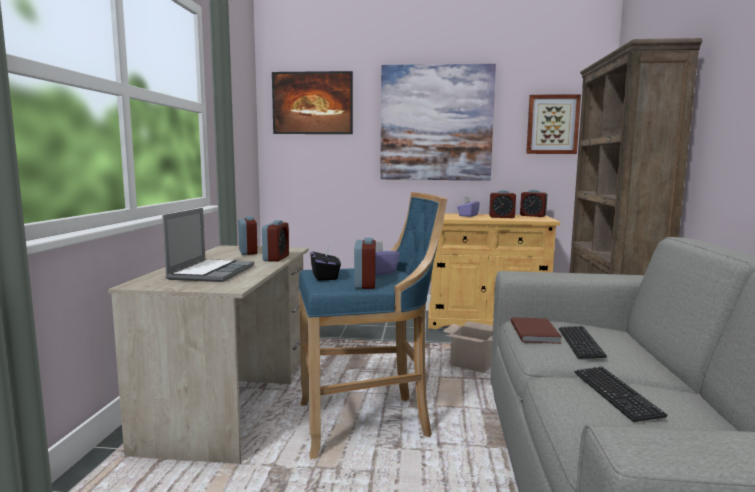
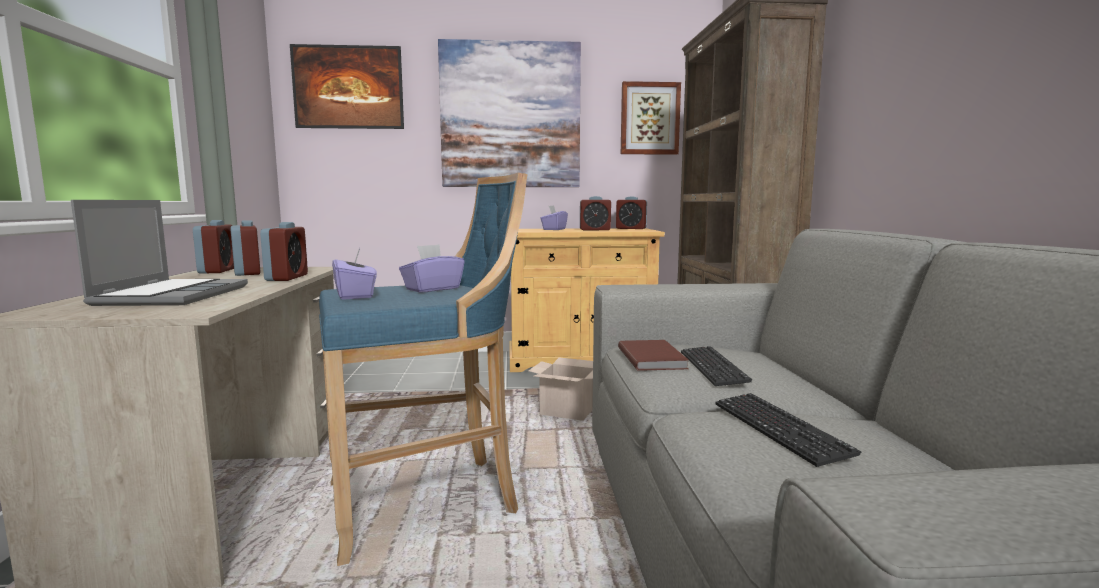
camera: 10 degrees left, 0 degrees up
(325, 277) = (355, 295): black tissue box -> purple tissue box
(365, 284) = (413, 301): alarm clock -> alarm clock (218, 270)

